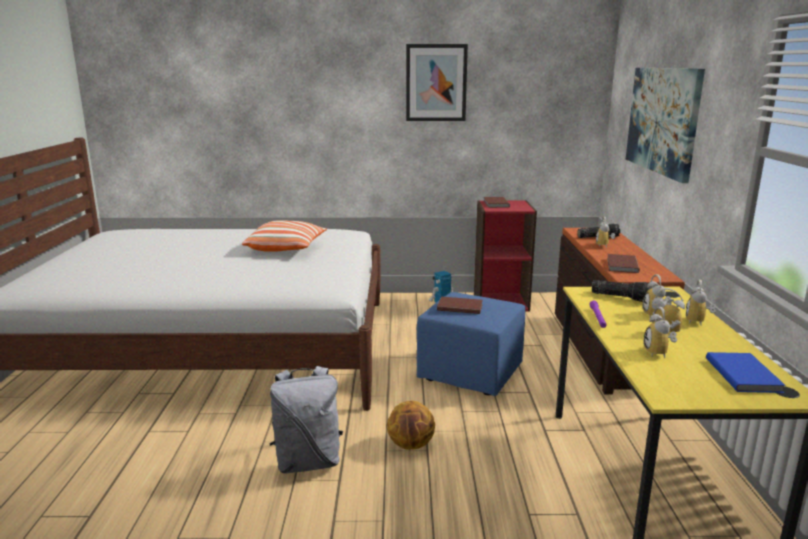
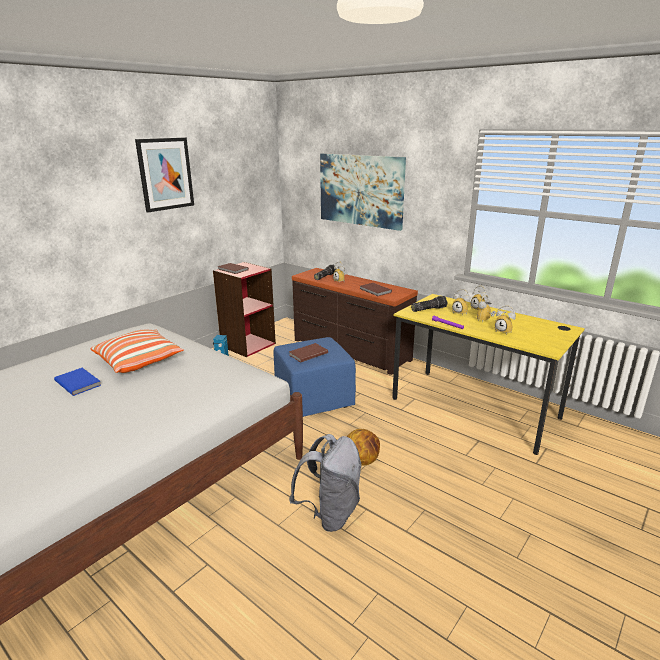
camera: 50 degrees left, 5 degrees up
(744, 374) = (542, 327): blue book -> blue book (79, 382)

